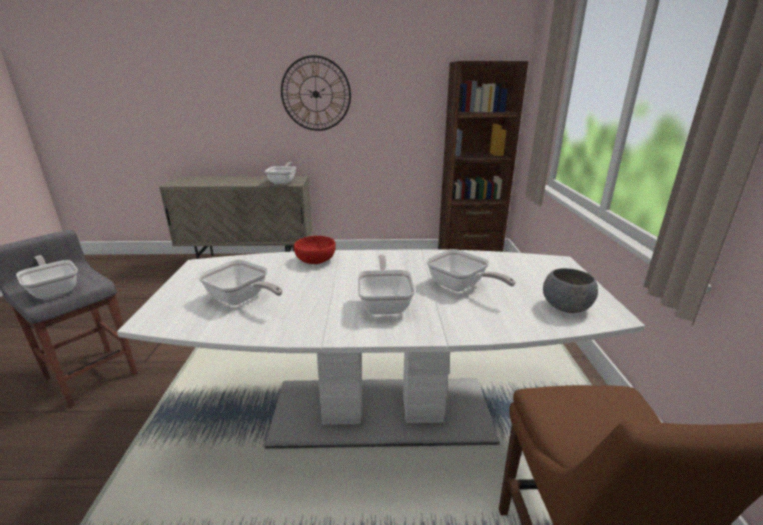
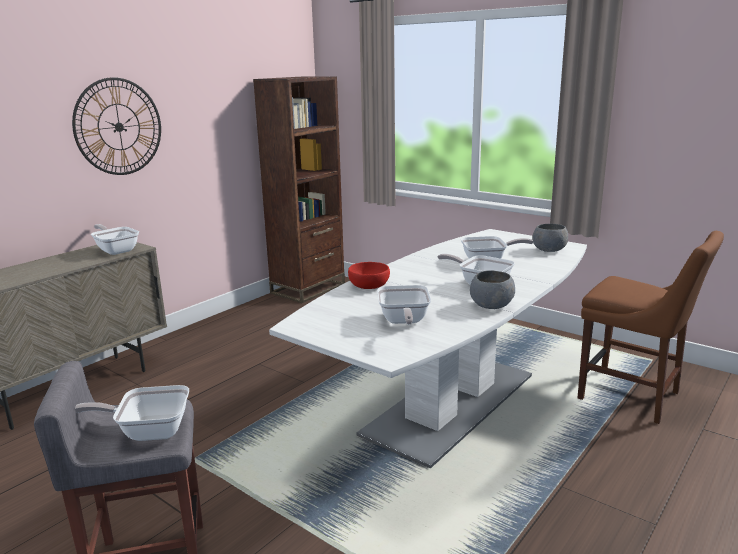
camera: 50 degrees left, 5 degrees down
(241, 299) = (403, 321): frying pan -> frying pan turned 105 degrees clockwise
(326, 328) = (490, 306): none -> grey bowl

